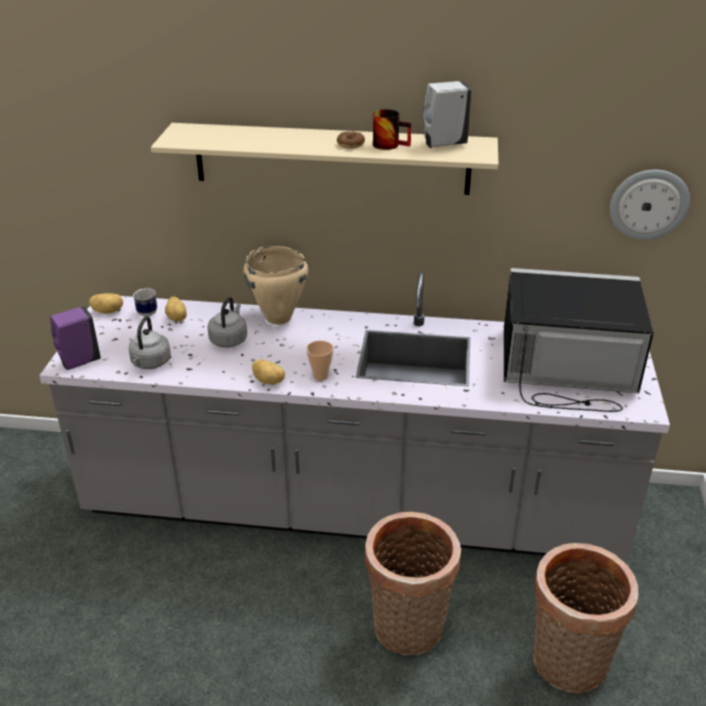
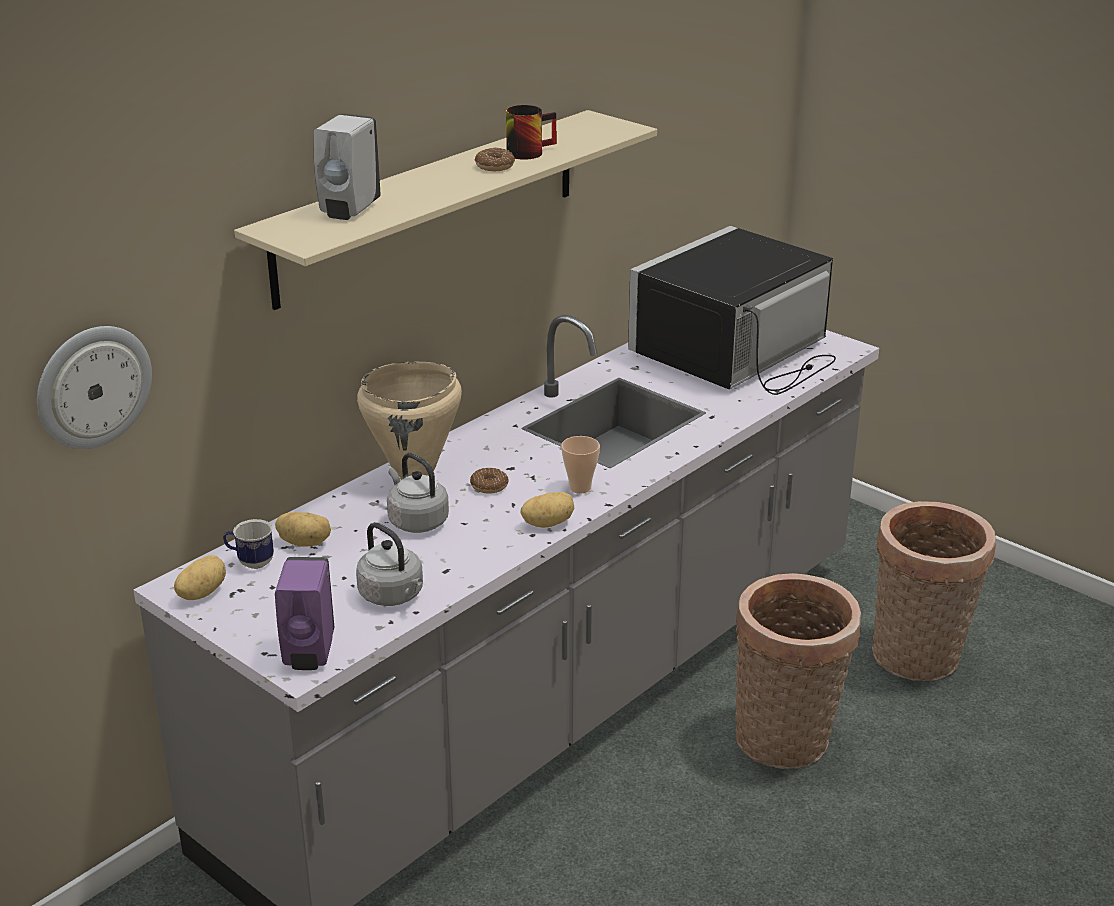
camera: 55 degrees left, 5 degrees down
(289, 346) = (489, 486): none -> donut
(442, 144) = (567, 132): white soap dispenser -> white soap dispenser (349, 210)
(648, 204) = (709, 140): wall clock -> wall clock (93, 386)

